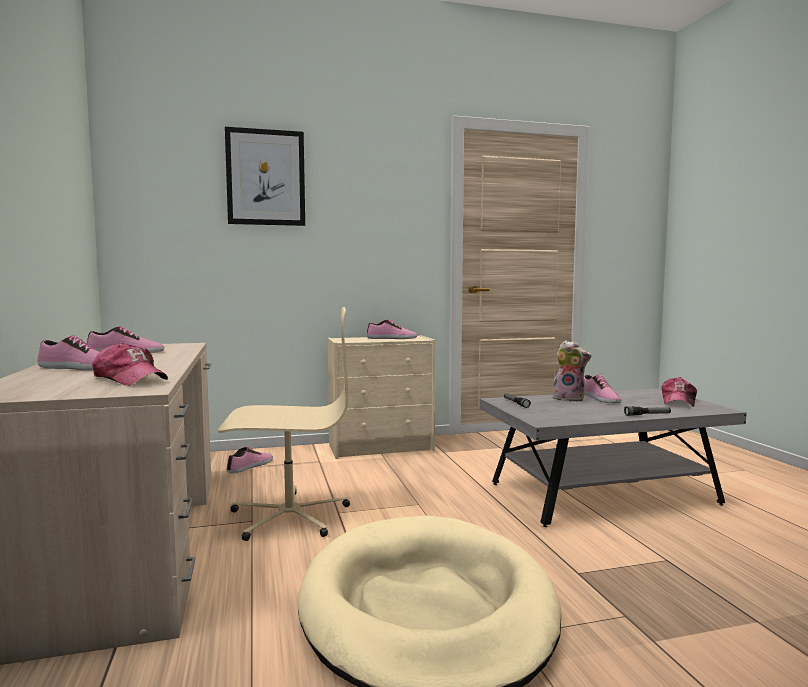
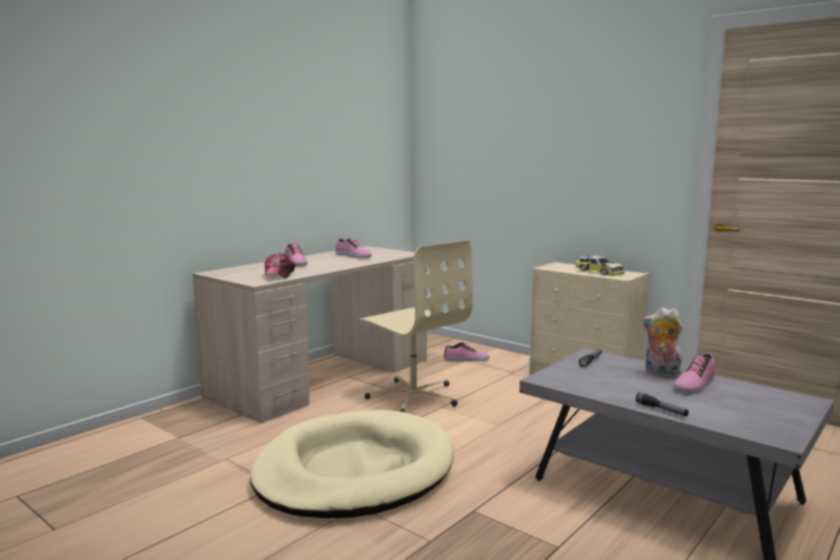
camera: 55 degrees right, 5 degrees up
(265, 178) = (518, 110): picture -> none
(392, 338) = (599, 272): shoe -> toy car
(569, 399) = (660, 374): plush toy -> plush toy turned 135 degrees clockwise
(678, 401) = (774, 416): cap -> none

